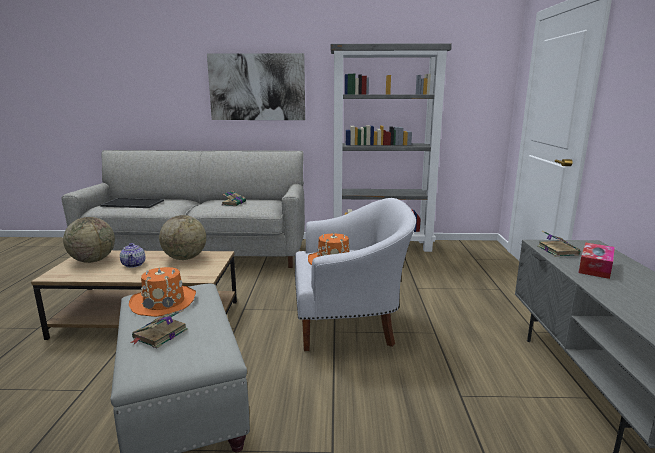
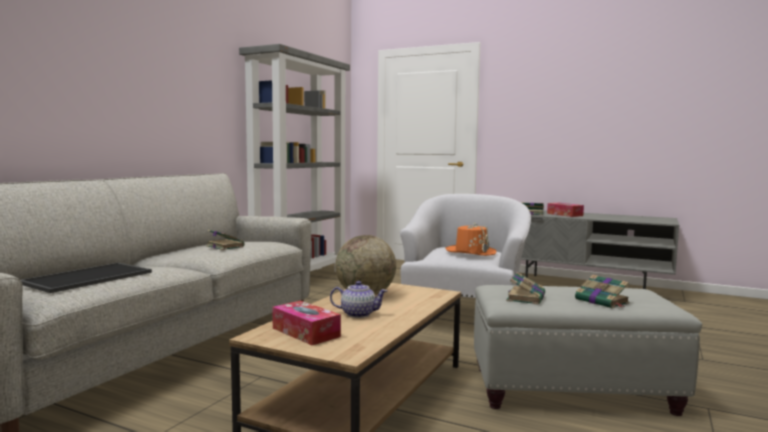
camera: 65 degrees left, 10 degrees down
(93, 260) = (306, 332): globe -> tissue box
(164, 302) = (526, 297): orange hat -> book
(257, 87) = (163, 83): picture -> none

